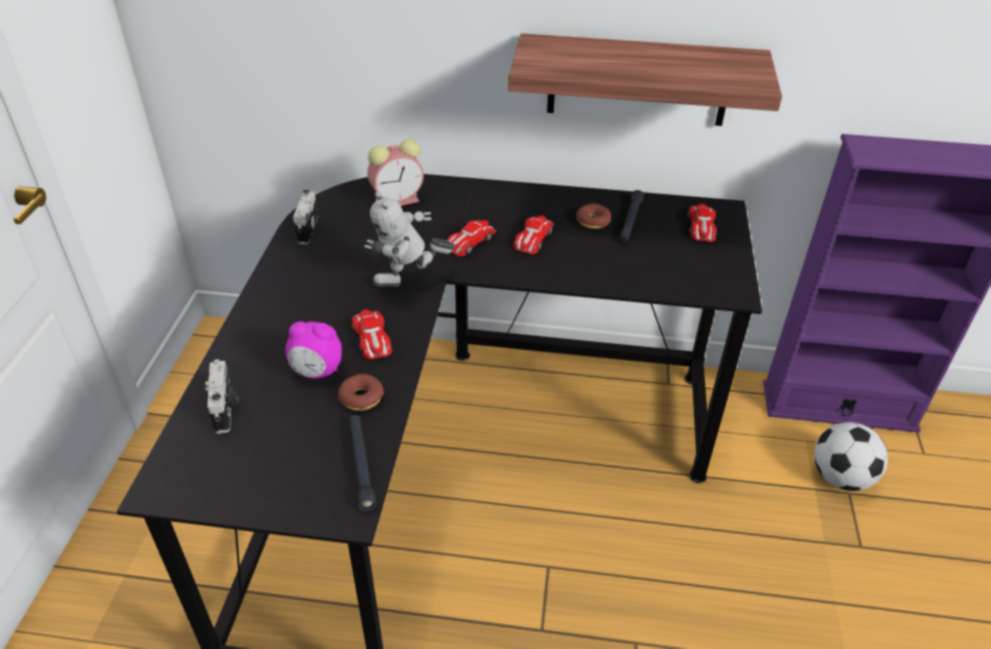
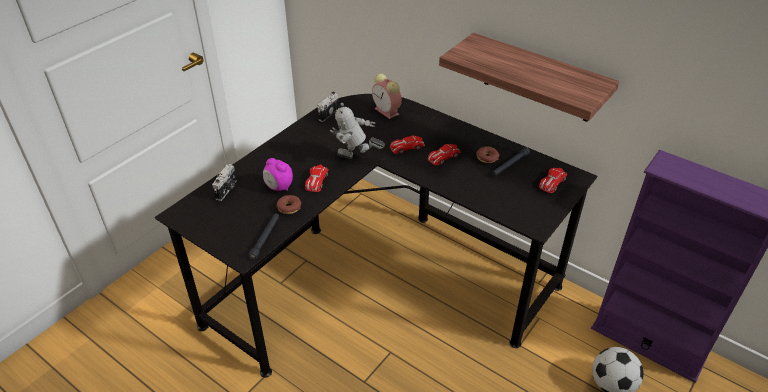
camera: 30 degrees right, 0 degrees up
(398, 200) = (387, 112): alarm clock -> alarm clock turned 45 degrees clockwise

